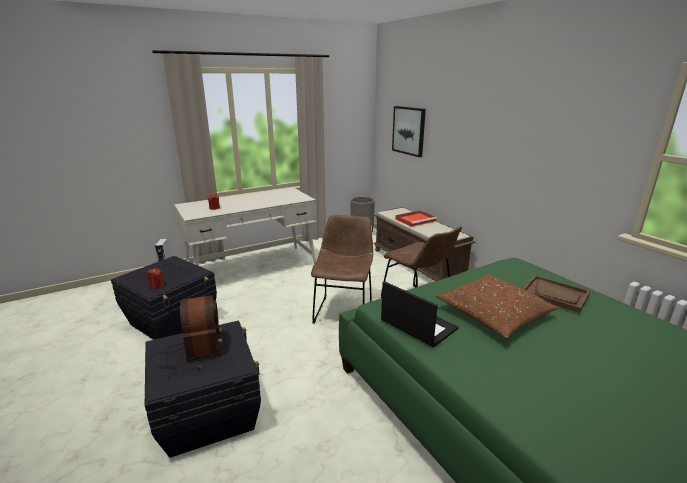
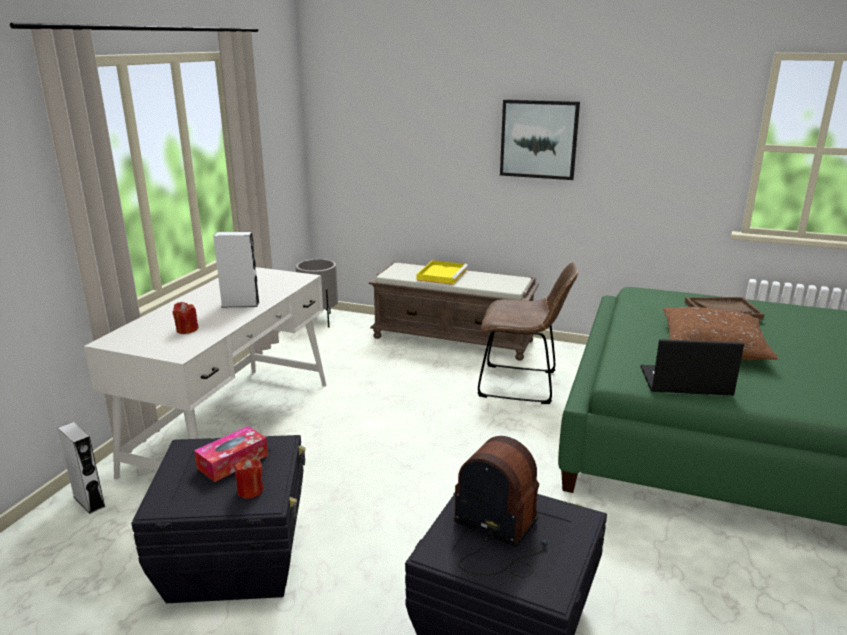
camera: 40 degrees left, 0 degrees up
(173, 272) = (233, 461): none -> tissue box
(255, 203) = (240, 304): none -> grey speaker
(344, 310) = (457, 427): brown chair -> none
(409, 130) = (389, 144): picture -> picture (539, 139)
(415, 220) = (442, 274): red tray -> yellow tray

